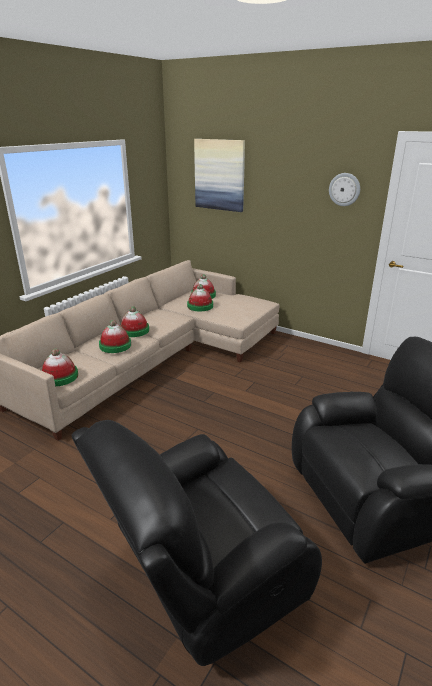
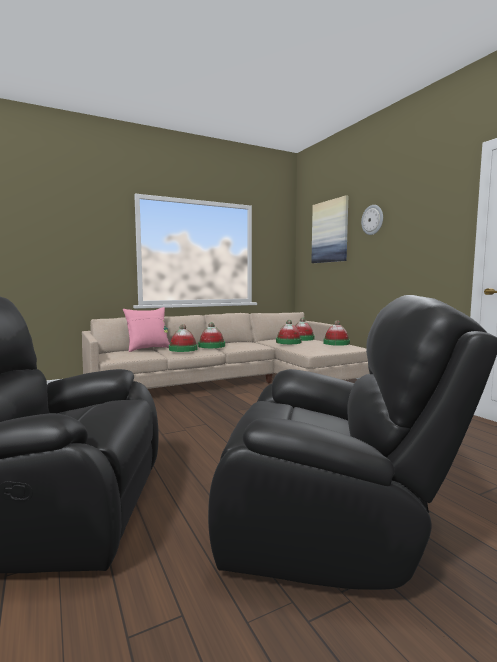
camera: 30 degrees right, 20 degrees down
(60, 376) = (117, 355): hat -> hat (336, 343)
(72, 353) = (148, 349): none -> pink pillow
(344, 189) = (433, 218): wall clock -> wall clock (372, 220)

